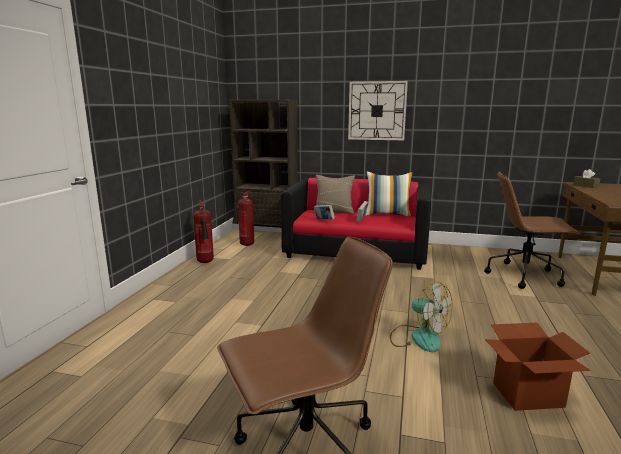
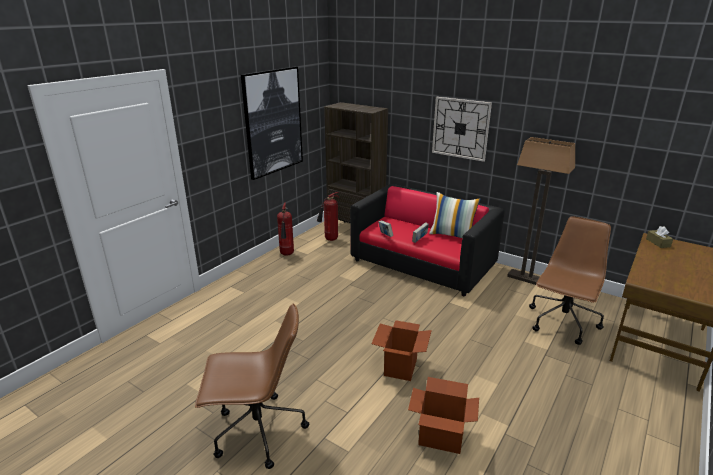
camera: 20 degrees right, 10 degrees up
(182, 107) = (273, 122): none -> picture
(334, 211) = (404, 224): beige pillow -> none
(418, 337) = (400, 367): fan -> cardboard box
(459, 250) = (526, 278): none -> floor lamp
(525, 276) = (562, 323): brown office chair -> brown office chair turned 90 degrees clockwise

